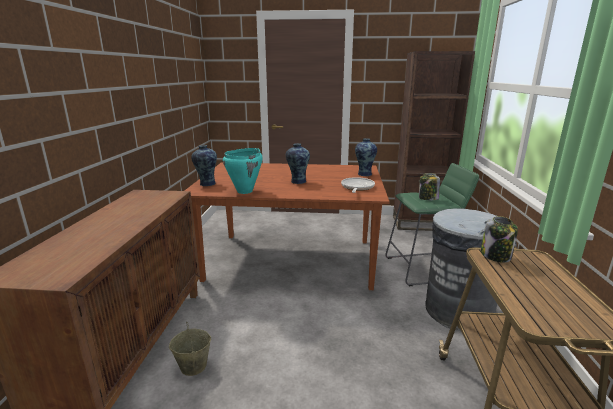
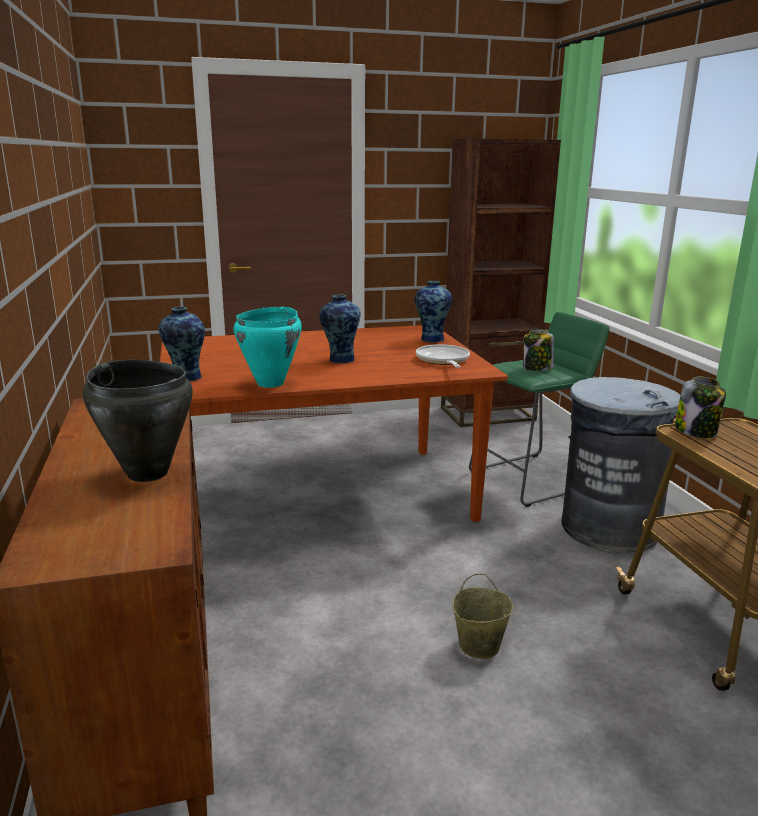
camera: 20 degrees left, 0 degrees up
(113, 234) = (148, 473): none -> black cooking pot
(193, 366) = (275, 686): beige bucket -> beige bucket (478, 646)

